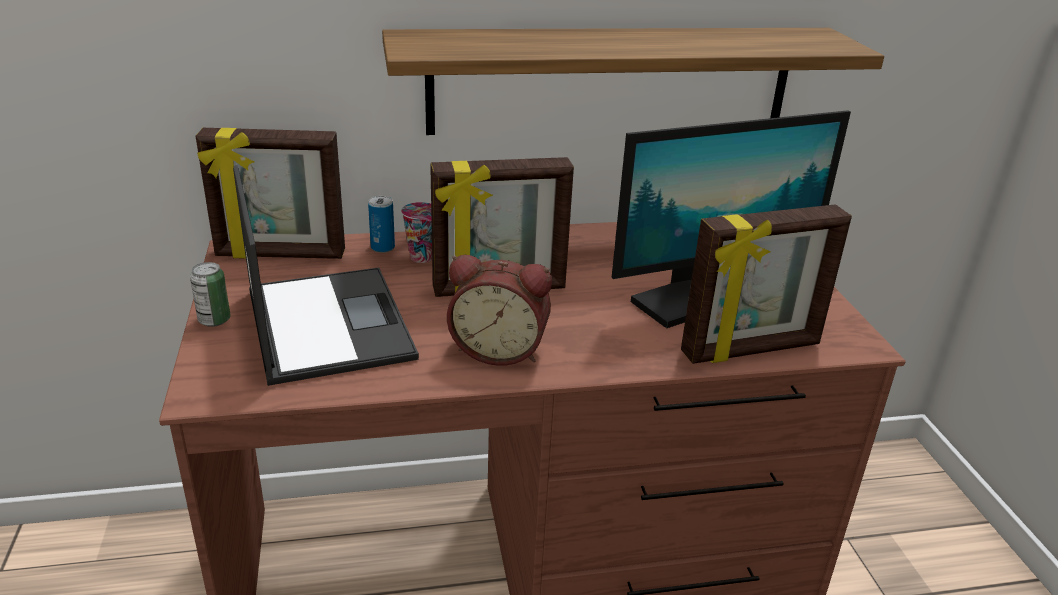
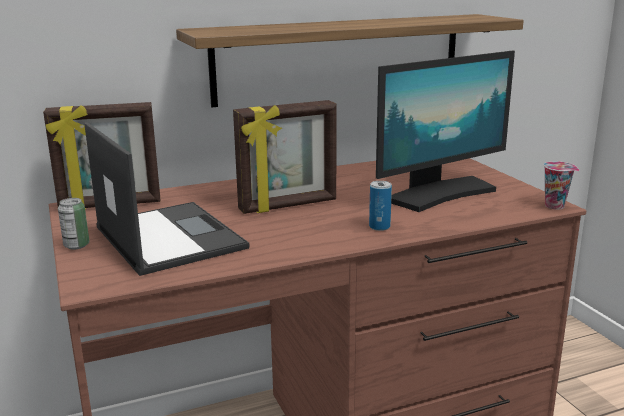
camera: 10 degrees left, 10 degrees down
(382, 247) = (188, 193): can -> can (379, 227)
(423, 258) = (222, 195): cup -> cup (556, 206)
(499, 349) = (306, 236): alarm clock -> none
(751, 350) = (483, 216): picture frame -> none

